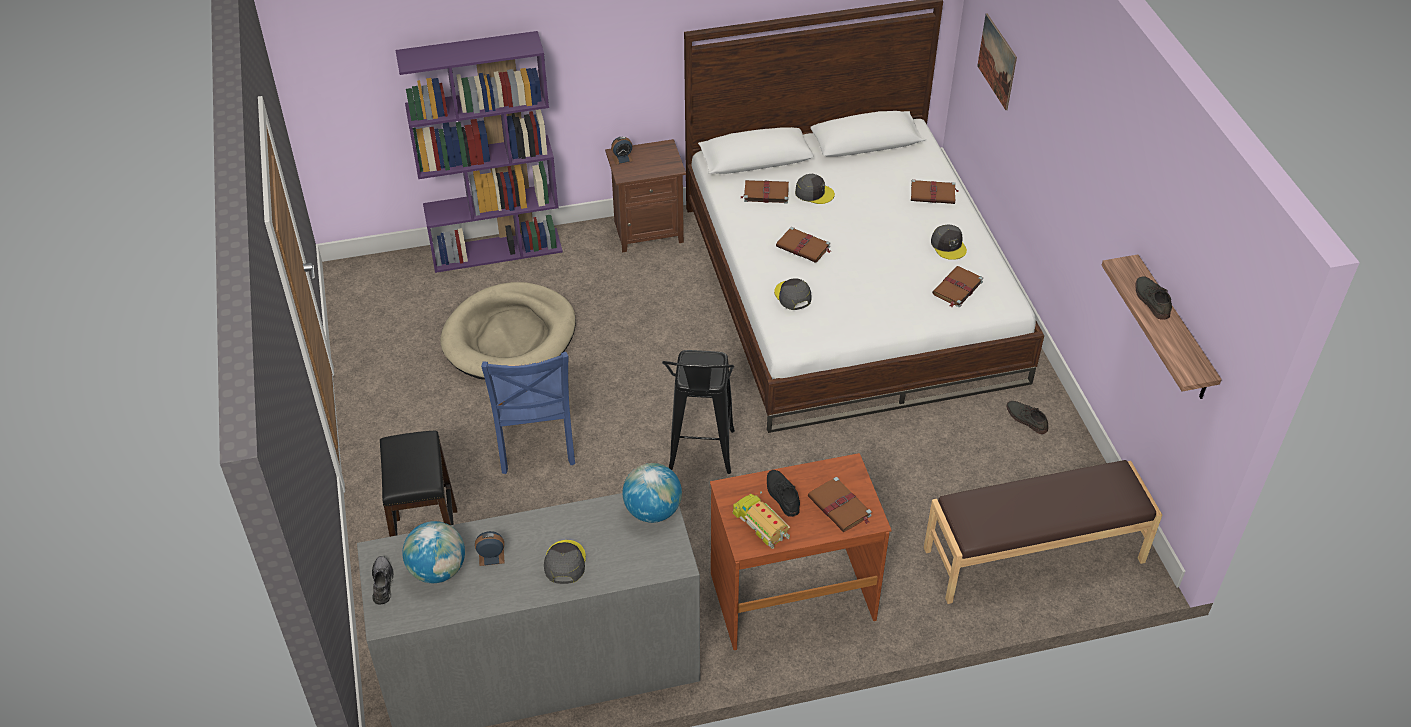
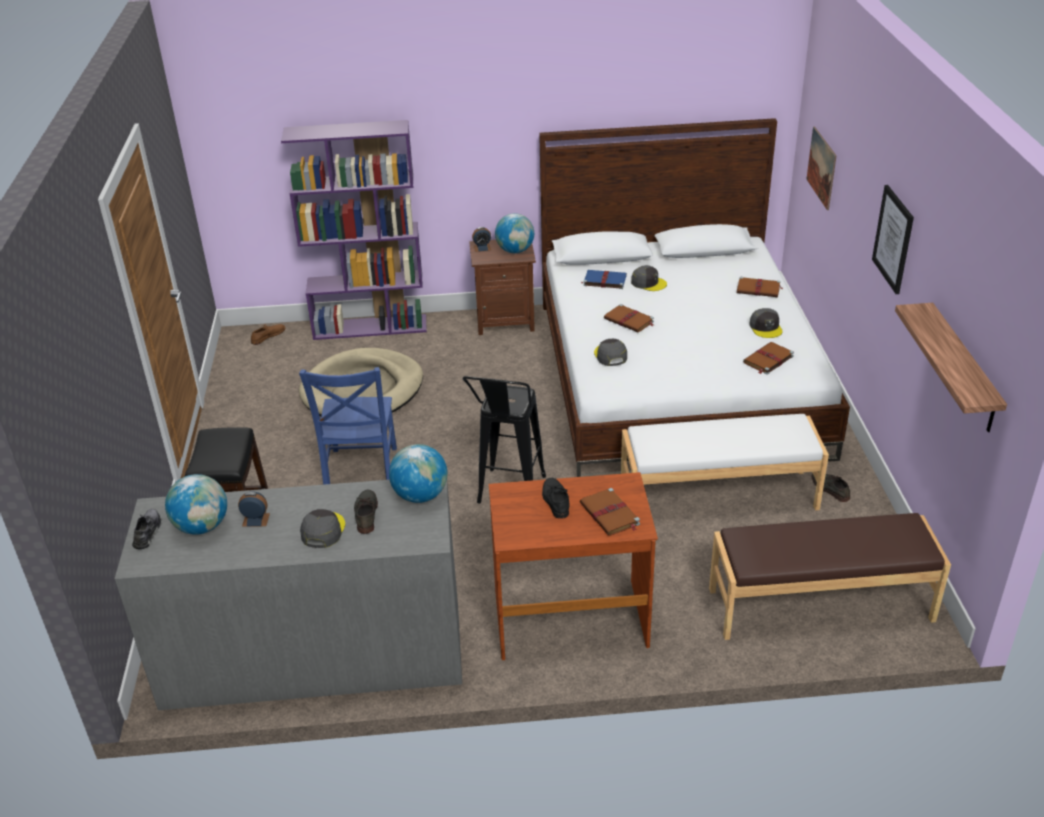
camera: 10 degrees right, 10 degrees down
(381, 271) = (268, 336): none -> brown shoe
(660, 160) = (515, 251): none -> globe
(762, 524) = (529, 523): toy truck -> none
(765, 193) = (604, 280): brown book -> blue book
(915, 438) = (718, 496): none -> white bench
(1090, 173) = (893, 239): none -> picture
(1151, 300) = (941, 337): grey shoe -> grey shoe (366, 513)

